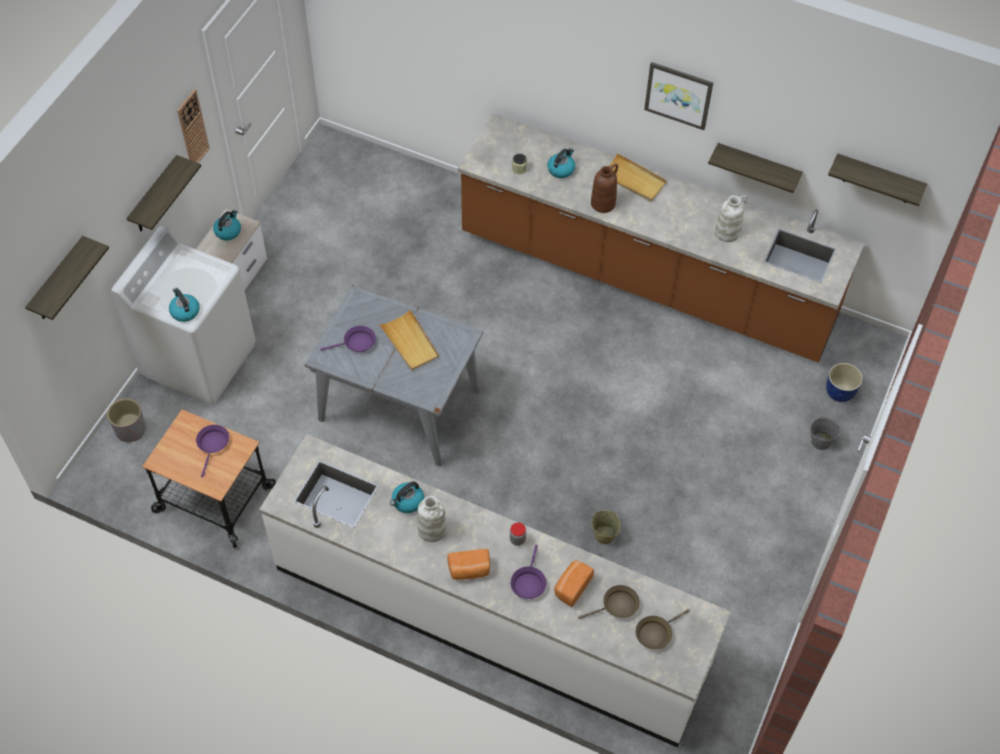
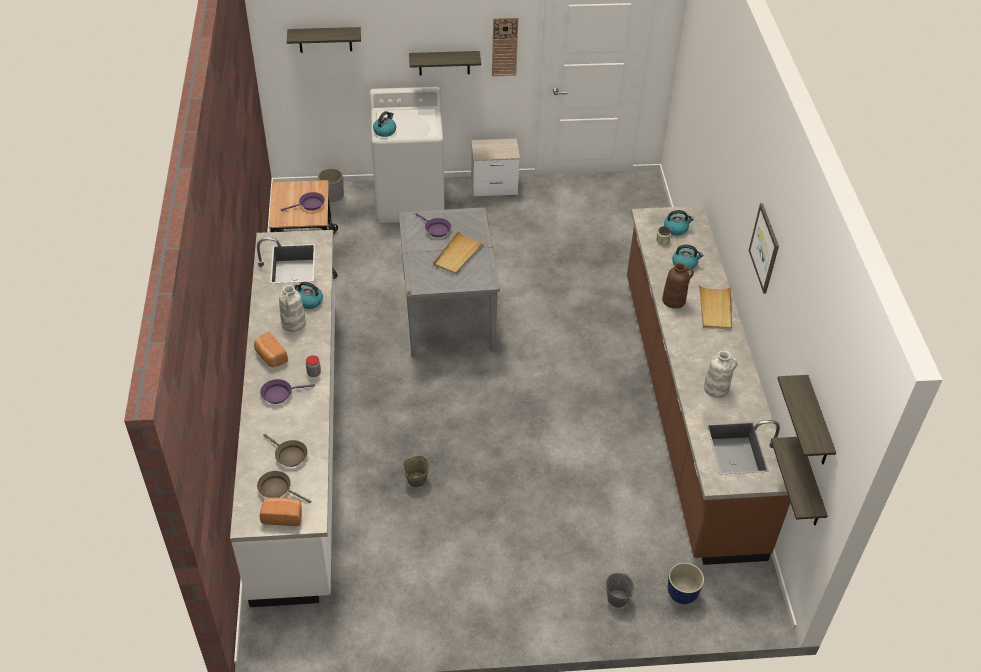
camera: 60 degrees right, 10 degrees down
(228, 231) = (498, 147): kettle -> kettle (676, 229)
(572, 587) = (290, 421): bread -> bread (283, 516)
(757, 168) = (776, 358): shelf -> shelf (809, 485)

